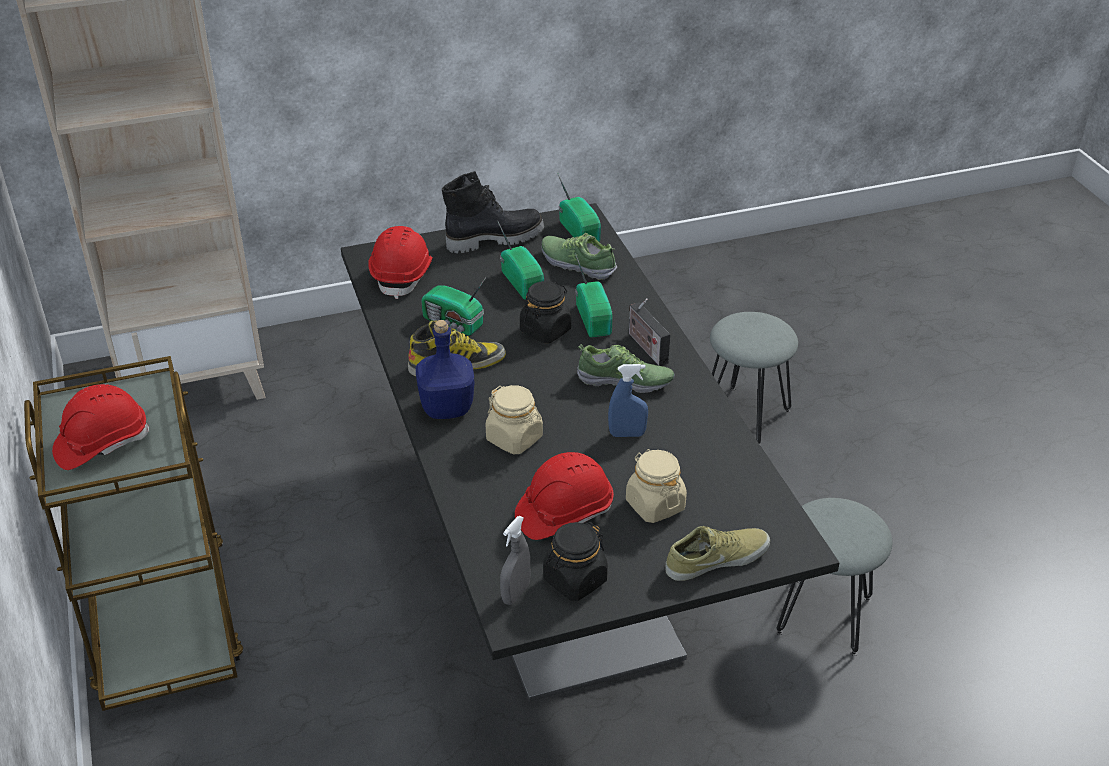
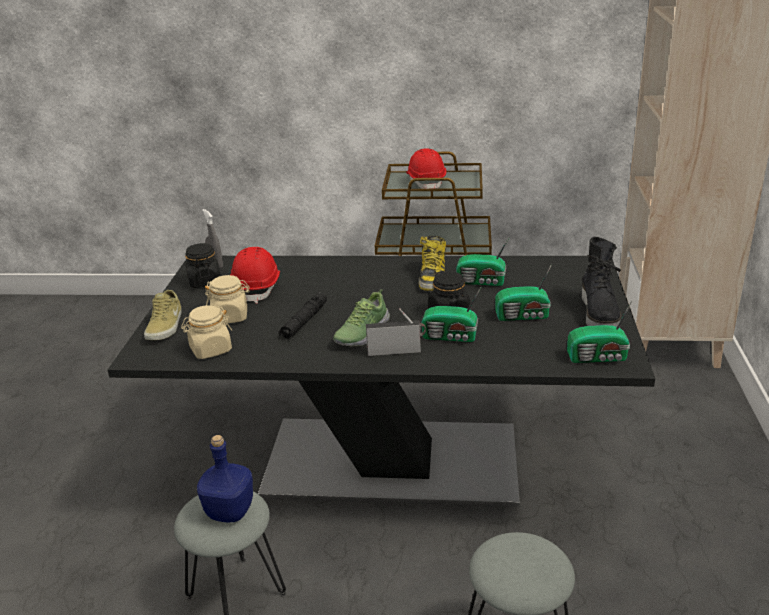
camera: 115 degrees right, 10 degrees down
(403, 275) = (558, 272): red hard hat -> none
(446, 407) = (388, 268): blue bottle -> blue bottle (231, 511)
(453, 323) = (482, 282): radio -> radio turned 135 degrees counterclockwise
(514, 438) = (337, 284): beige jar -> beige jar (210, 350)
(577, 264) = (540, 345): shoe -> none
(627, 434) = (304, 321): blue spray bottle -> black flashlight

